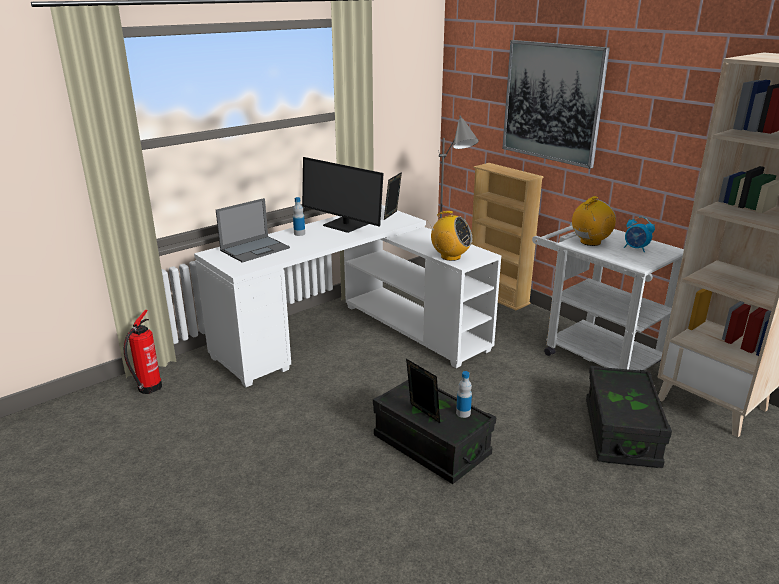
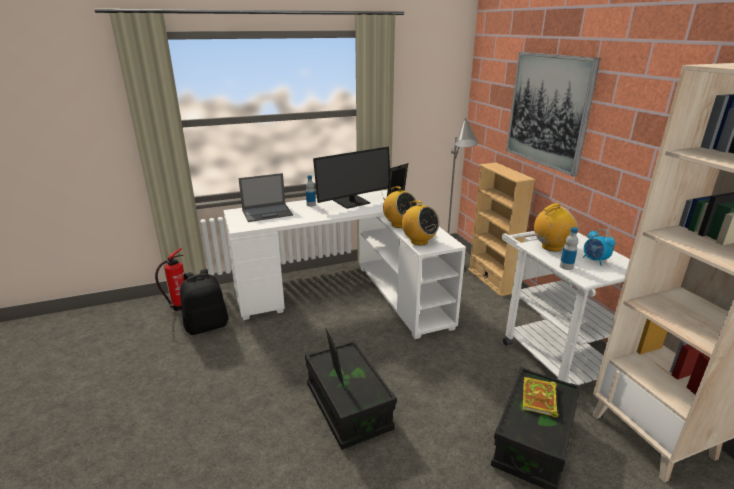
camera: 20 degrees right, 0 degrees up
(204, 402) = (207, 326): none -> black backpack
(345, 225) = (352, 202): monitor -> monitor turned 90 degrees counterclockwise
(414, 243) = (399, 224): none -> radio
(463, 413) = (371, 386): bottle -> bottle (566, 267)
(622, 389) = (540, 399): none -> book

